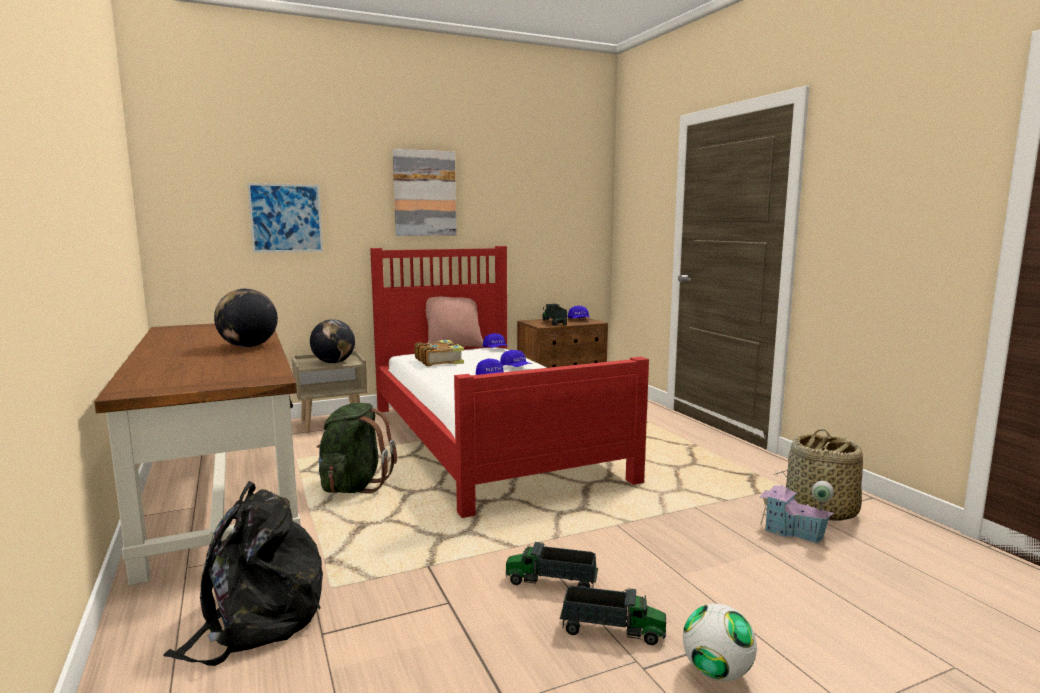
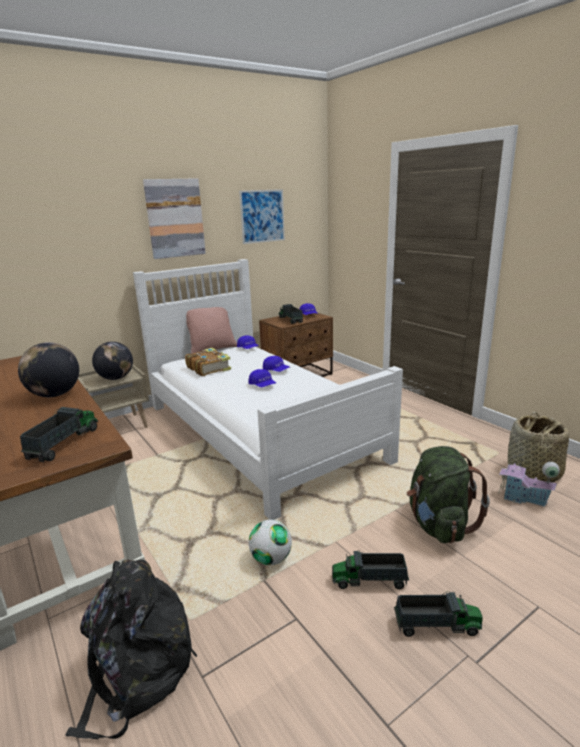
camera: 10 degrees left, 10 degrees up
(234, 374) = (64, 443): none -> toy truck
(286, 218) = (52, 252): picture -> picture (262, 216)
(354, 486) = (165, 497): green backpack -> green backpack (439, 524)
(488, 440) = (258, 431): red bed -> white bed
(717, 672) = (531, 655): football -> football (271, 559)

